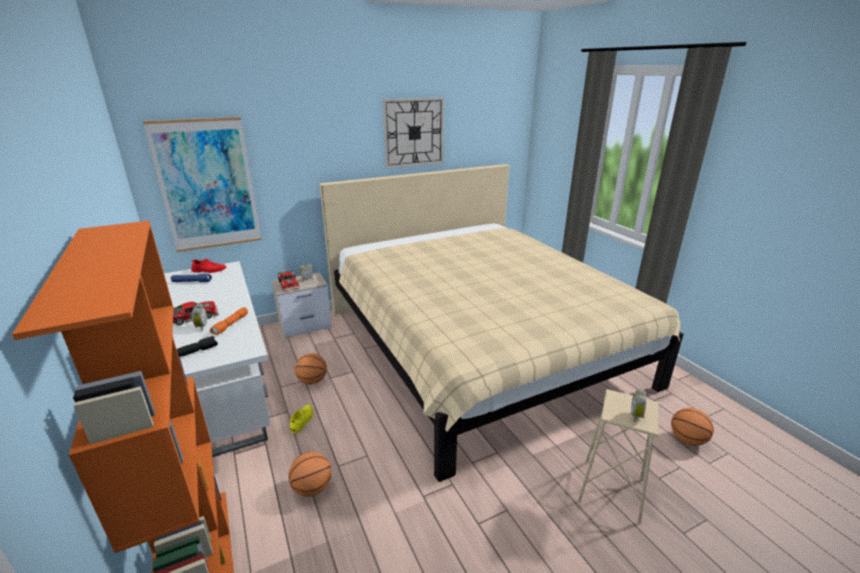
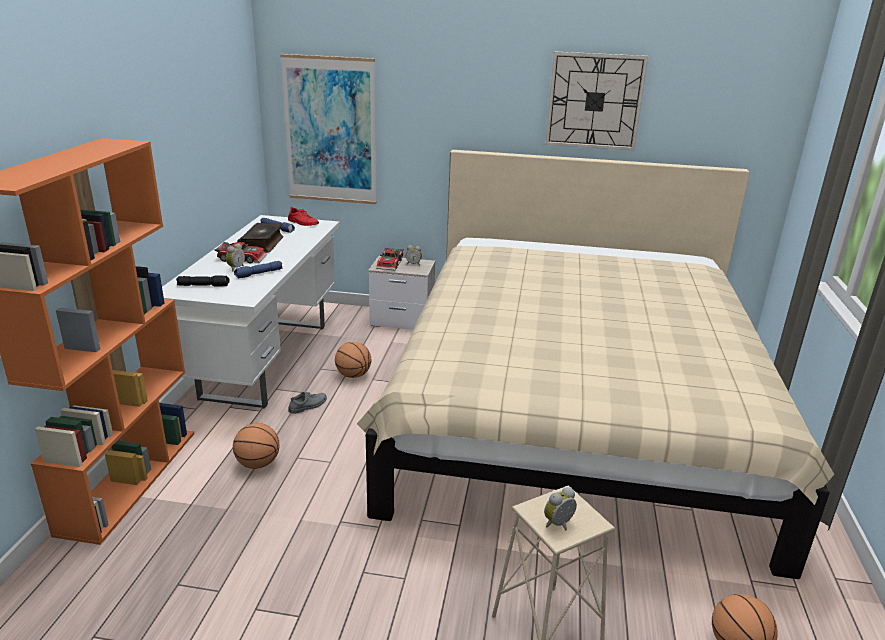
camera: 35 degrees right, 0 degrees up
(196, 298) = (262, 244): none -> book
(231, 325) = (259, 274): orange flashlight -> blue flashlight
(302, 420) = (308, 406): yellow shoe -> grey shoe

